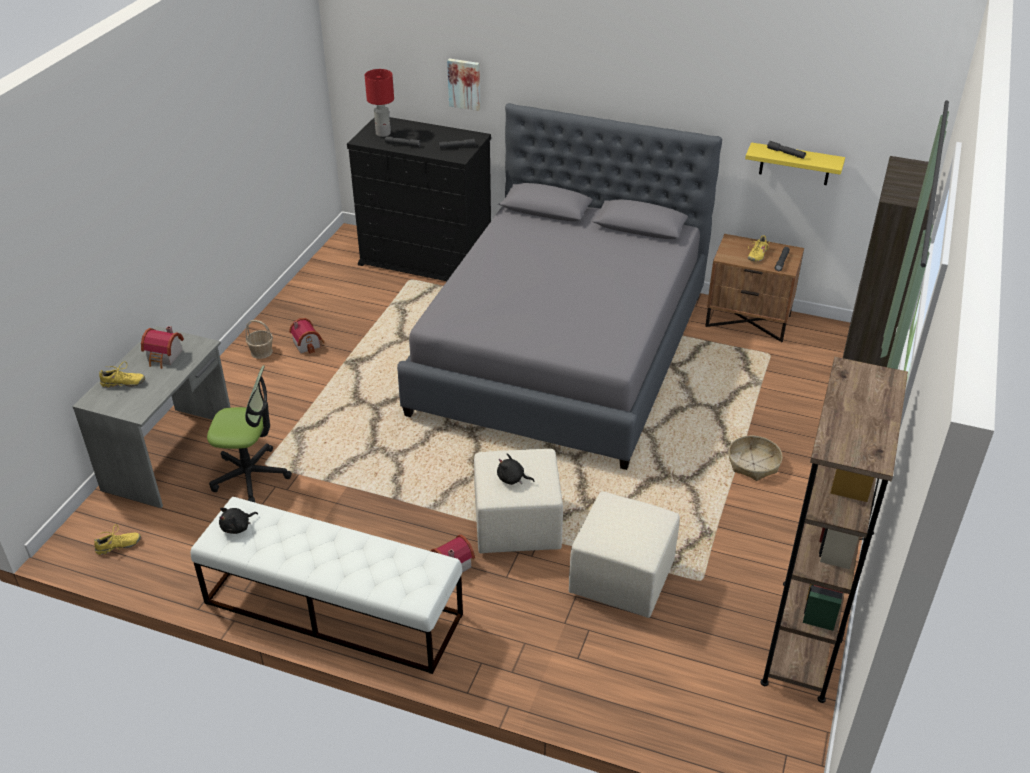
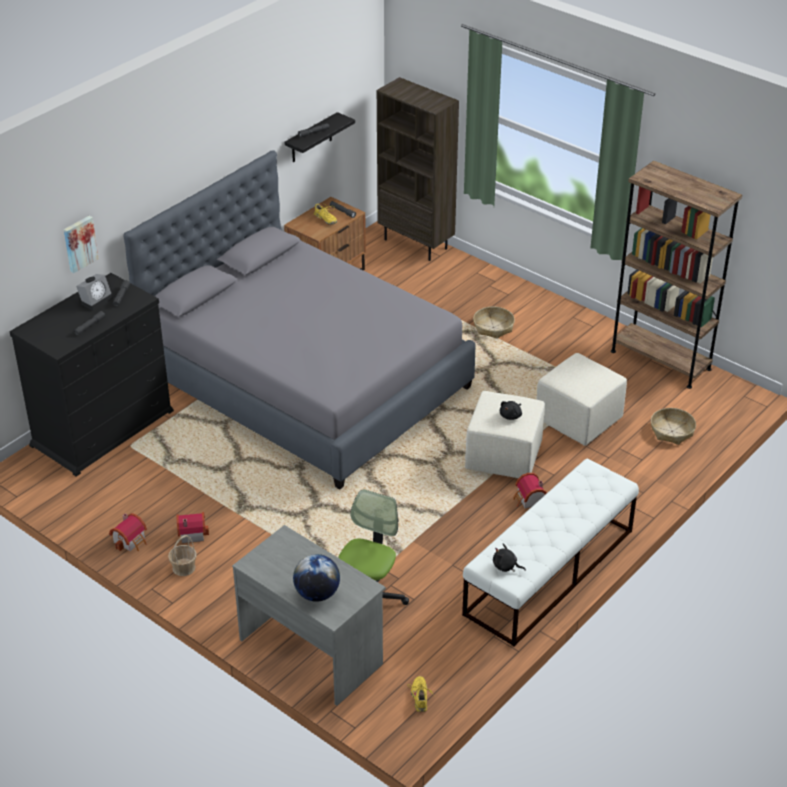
camera: 70 degrees left, 0 degrees up
(123, 383) = (317, 594): yellow shoe -> globe
(165, 357) = (290, 563): toy house -> toy house (131, 540)
(237, 527) = (506, 566): black plush toy -> black plush toy turned 135 degrees clockwise
(383, 133) = (56, 333): red table lamp -> none
(443, 138) = (96, 300): none -> alarm clock
(654, 680) = (672, 431): none -> basket
(795, 164) = (311, 138): yellow shelf -> black shelf

